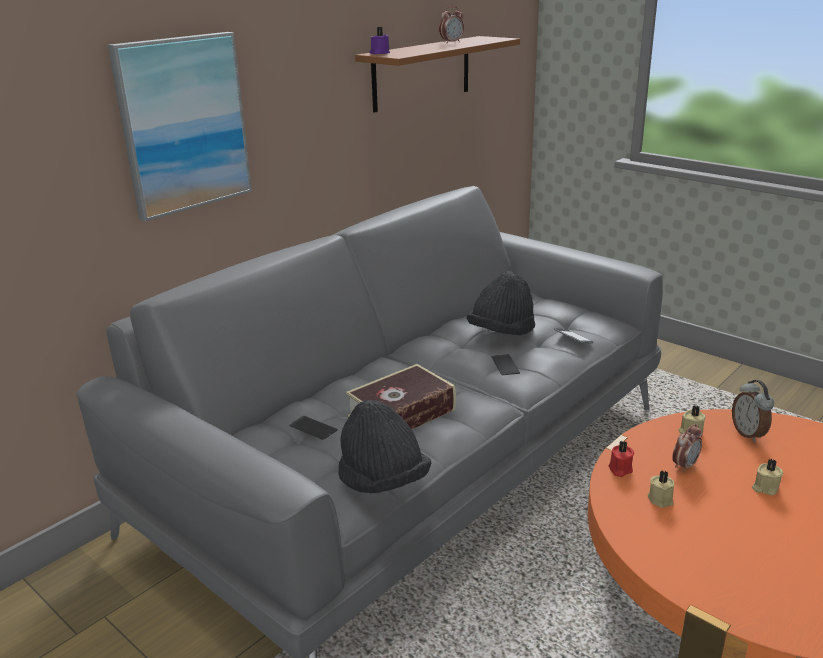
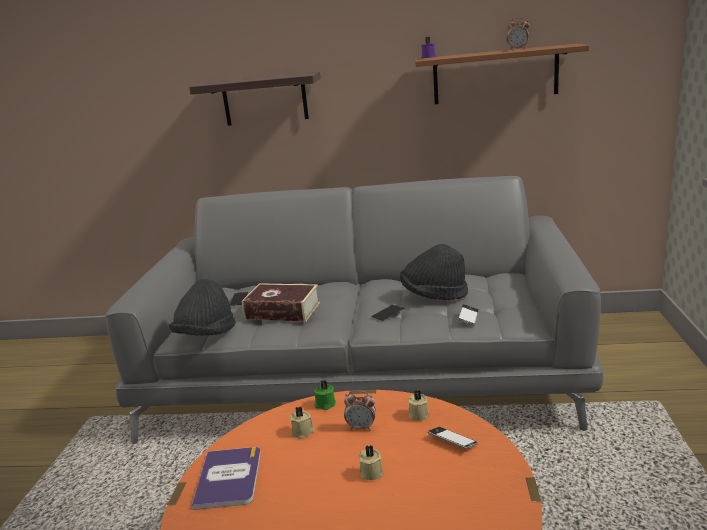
camera: 55 degrees right, 5 degrees down
(183, 124) = (265, 99): picture -> shelf
(619, 469) = (325, 404): red candle -> green candle
(708, 571) = (229, 478): none -> book
(748, 434) = (452, 441): alarm clock -> phone

